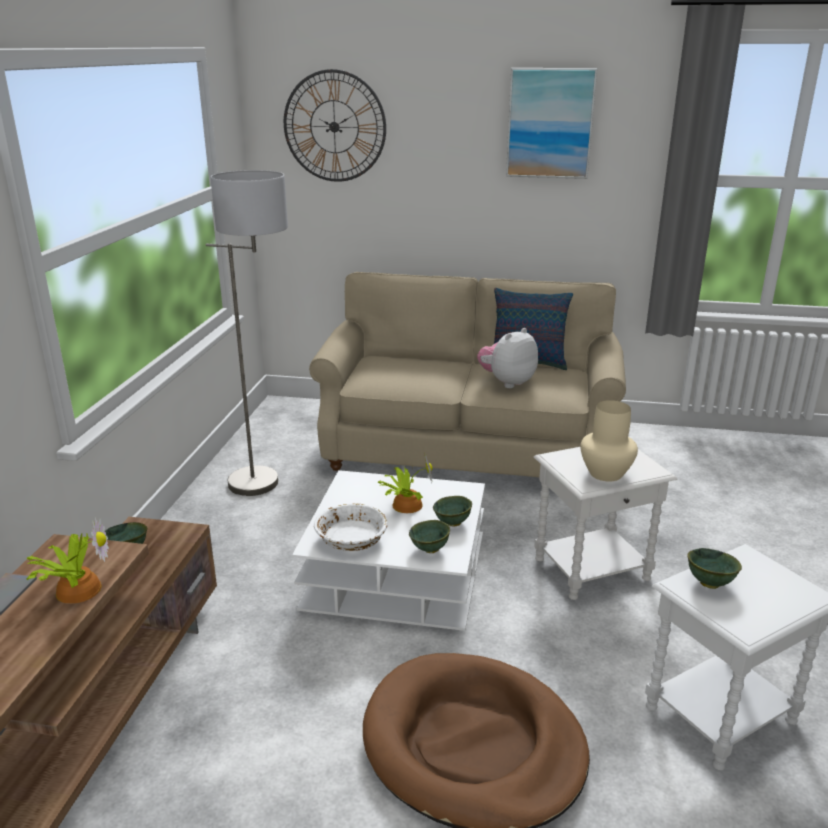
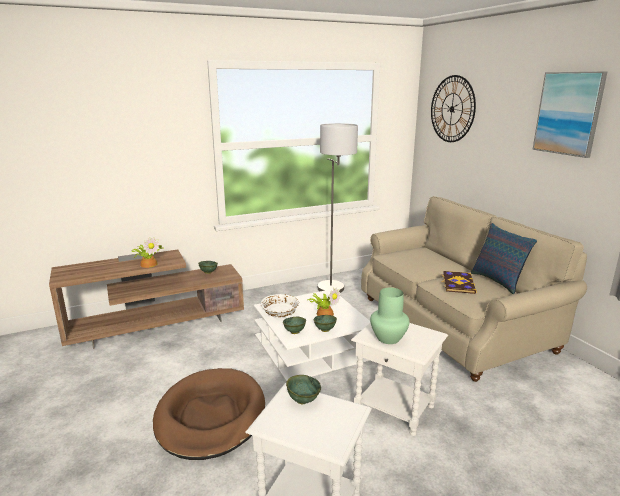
camera: 55 degrees right, 5 degrees down
(507, 382) = (457, 283): plush toy -> book
(605, 473) = (388, 338): beige vase -> green vase

